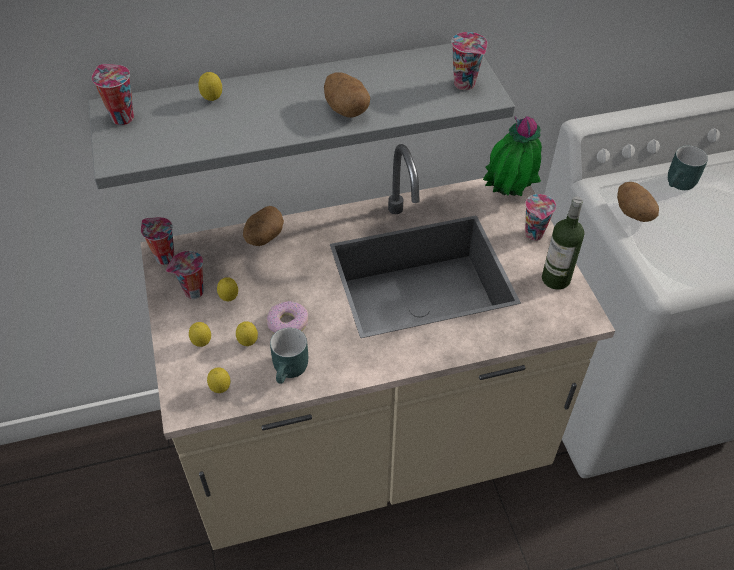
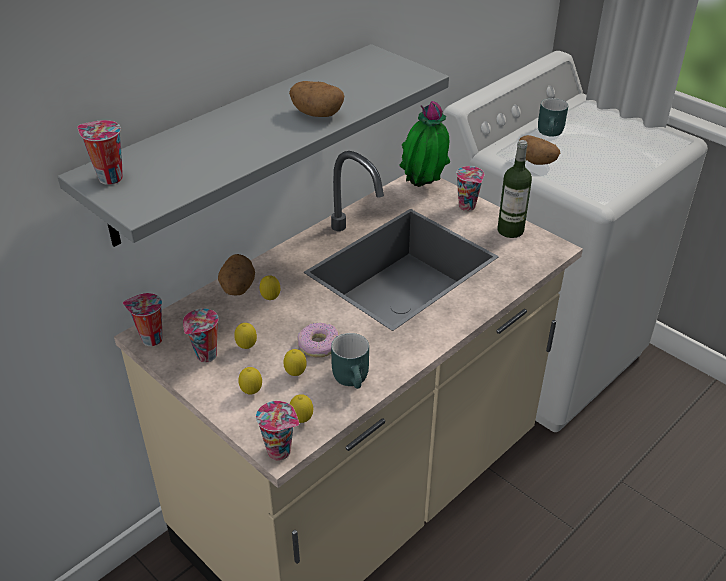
camera: 30 degrees left, 10 degrees down
(212, 100) = (187, 141): lemon -> lemon (271, 299)
(466, 84) = (397, 72): cup -> cup (281, 451)

